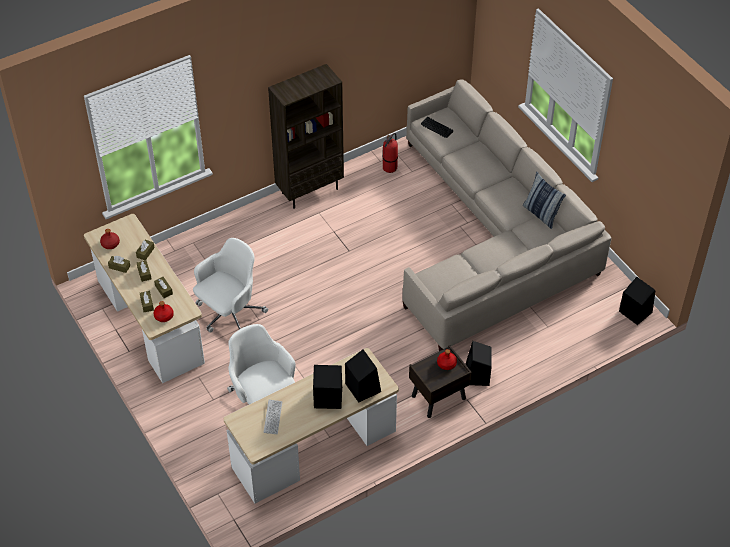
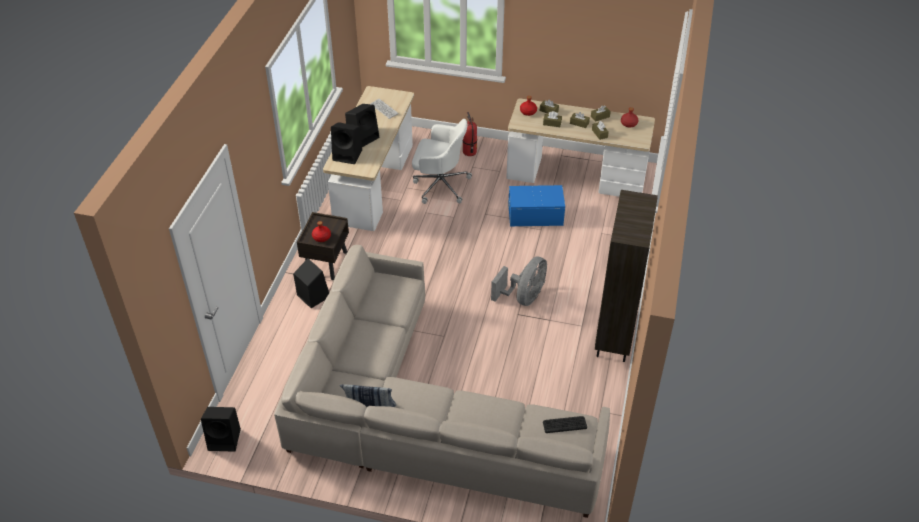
camera: 135 degrees right, 5 degrees down
(229, 314) = (535, 214): white office chair -> blue storage box
(329, 259) = (523, 297): none -> grey fan
(390, 168) = (583, 411): fire extinguisher -> fire extinguisher (469, 152)

